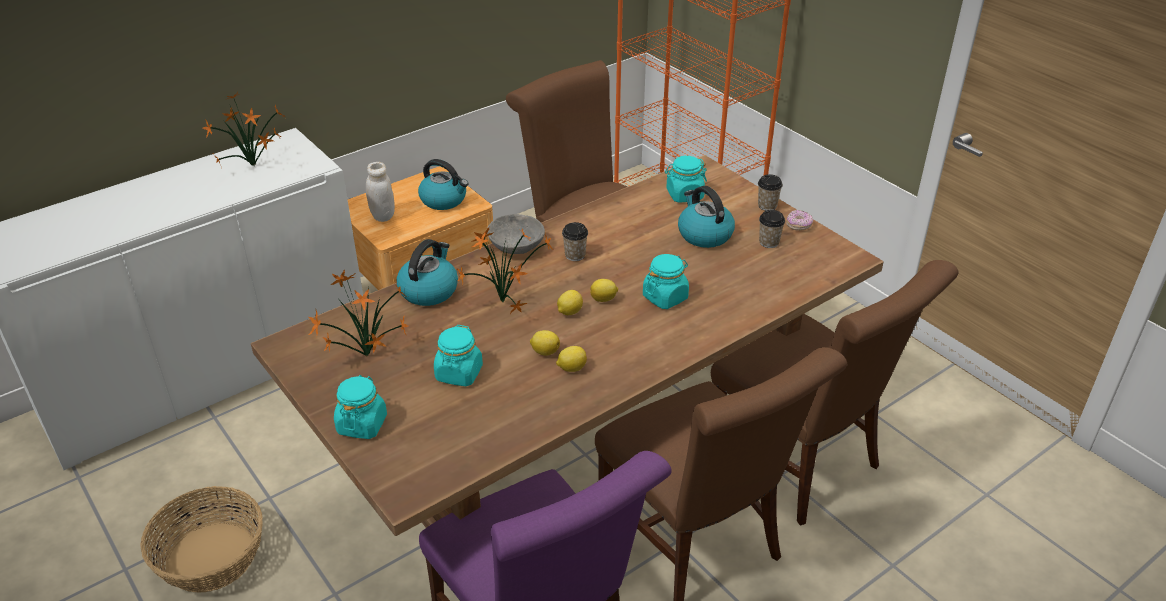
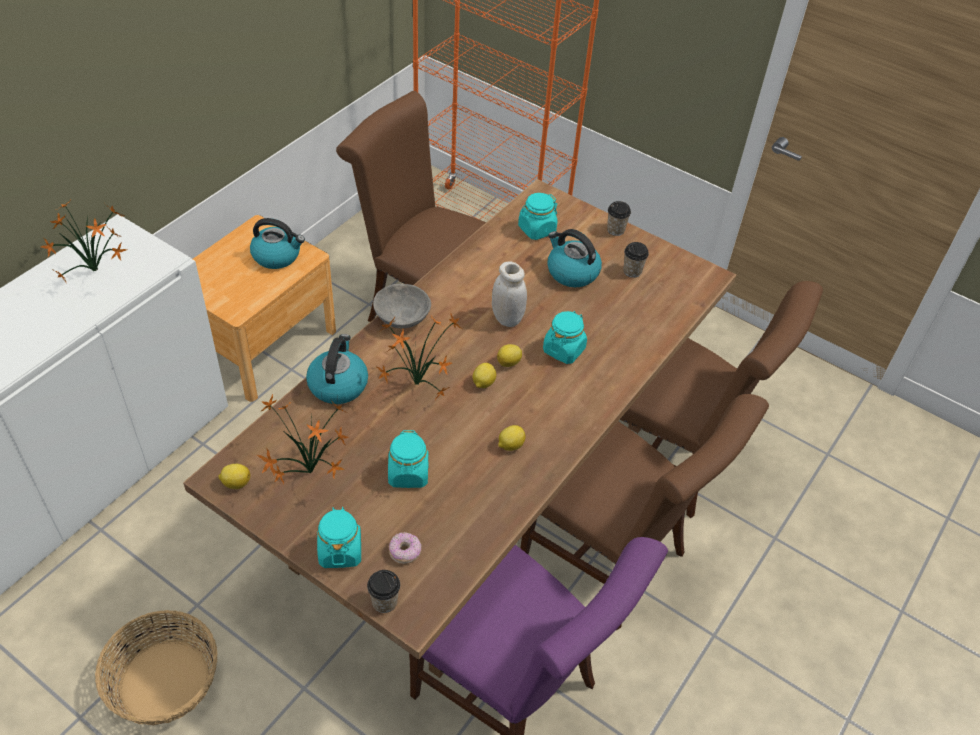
camera: 20 degrees left, 10 degrees up
(383, 216) = (221, 285): white jar -> white jar (507, 318)
(544, 351) = (478, 432): lemon -> lemon (236, 483)
(575, 255) = (462, 317): cup -> cup (384, 602)
(798, 225) = (651, 248): donut -> donut (405, 552)

